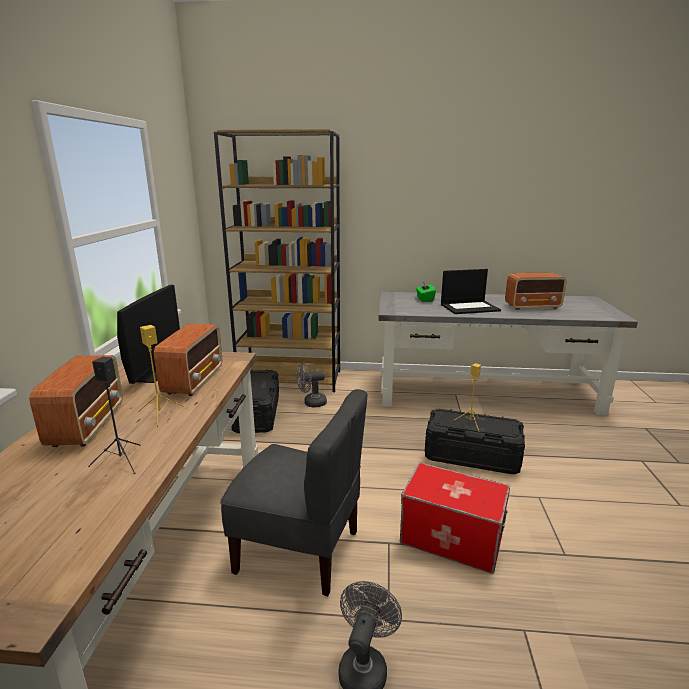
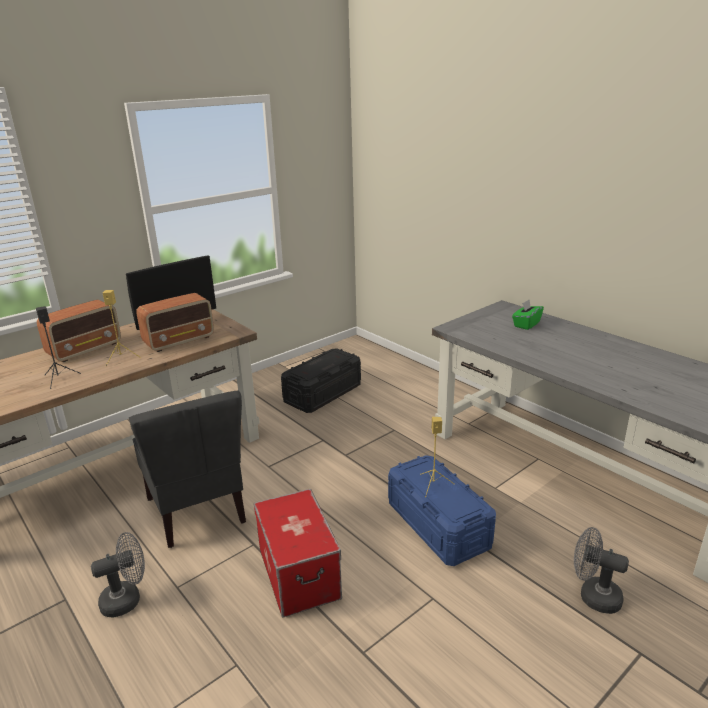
camera: 45 degrees right, 5 degrees up
(291, 379) = (397, 373): brown bookcase -> none
(311, 403) = (378, 403): grey fan -> grey fan (593, 596)
(470, 307) = (554, 351): laptop -> none
(472, 456) = (438, 525): black storage box -> blue storage box
(533, 306) = (646, 377): radio -> none

